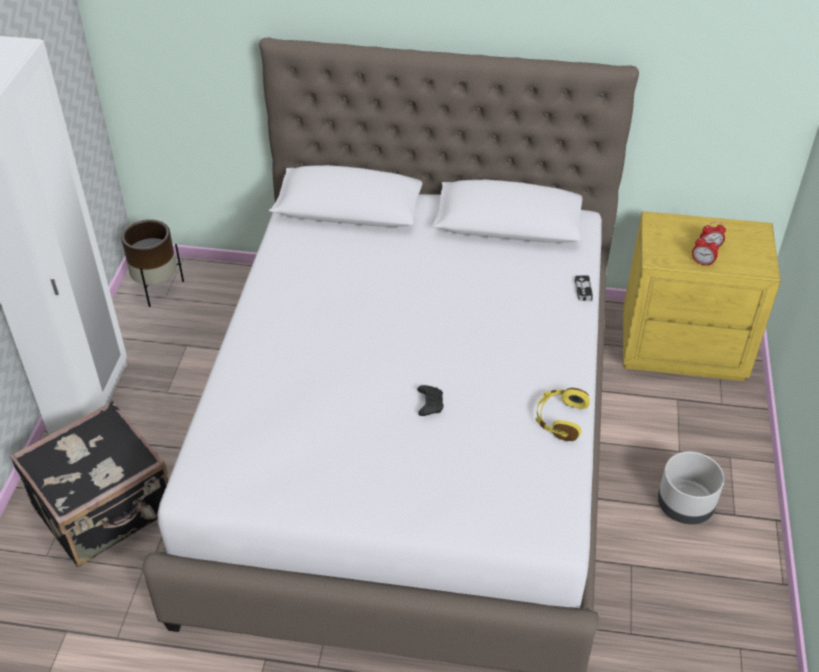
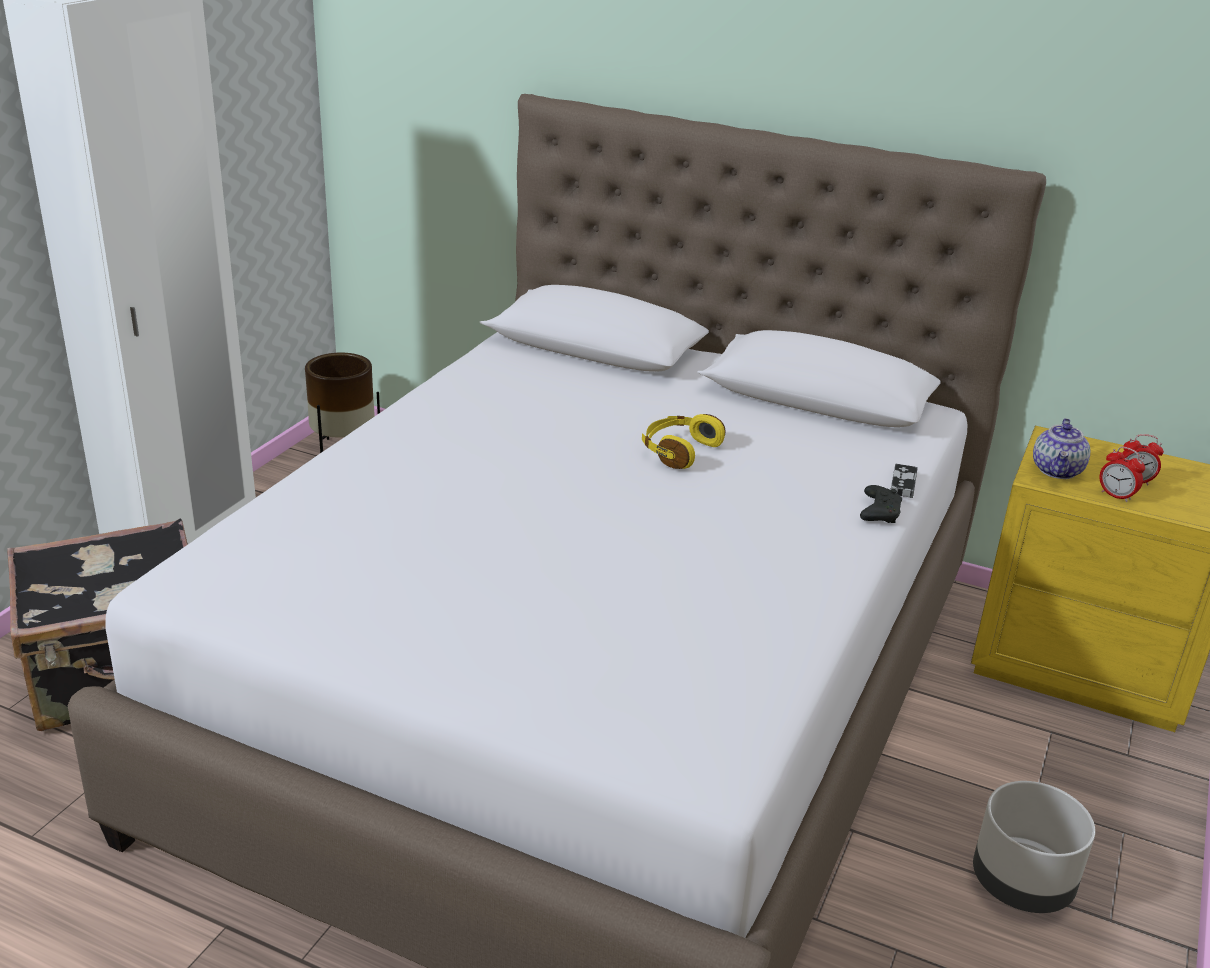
camera: 15 degrees right, 15 degrees down
(429, 404) = (591, 563): black game controller -> black game controller (879, 512)
(560, 419) = (795, 624): yellow headphones -> yellow headphones (679, 451)
(665, 249) = (1057, 471): none -> teapot

